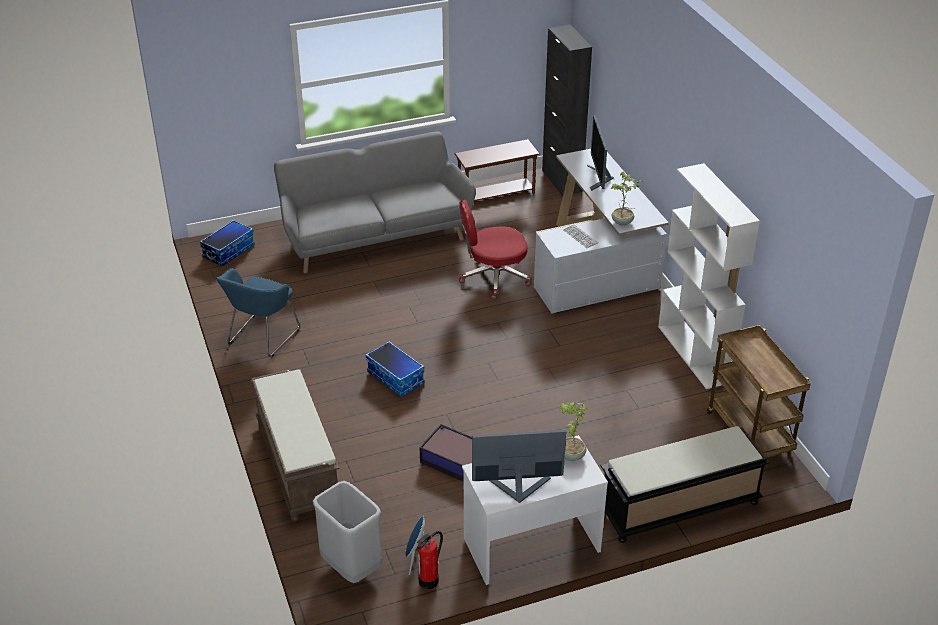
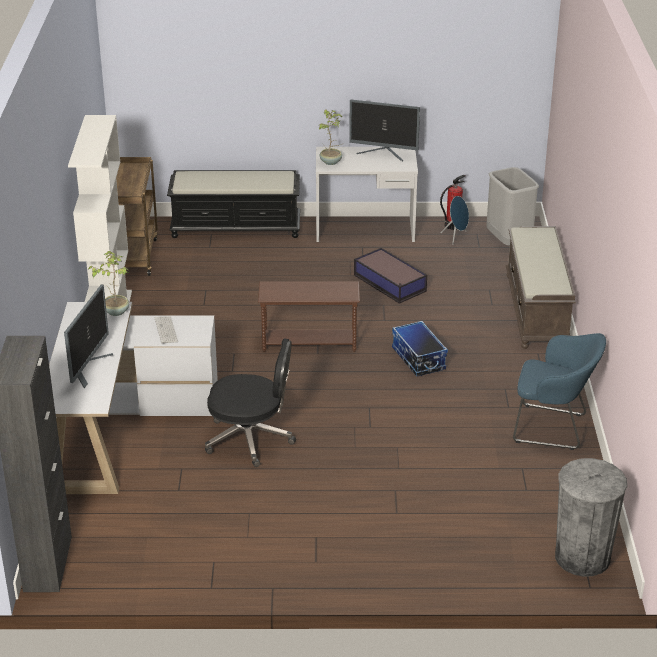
camera: 160 degrees left, 5 degrees down
(228, 251) = (582, 557): storage box -> grey trash can
(261, 338) = (553, 428): blue armchair -> blue armchair turned 60 degrees clockwise
(374, 236) = (370, 534): grey sofa -> none
(493, 278) = (251, 439): red office chair -> black office chair
(496, 195) = (160, 563): brown side table -> brown side table (309, 343)

